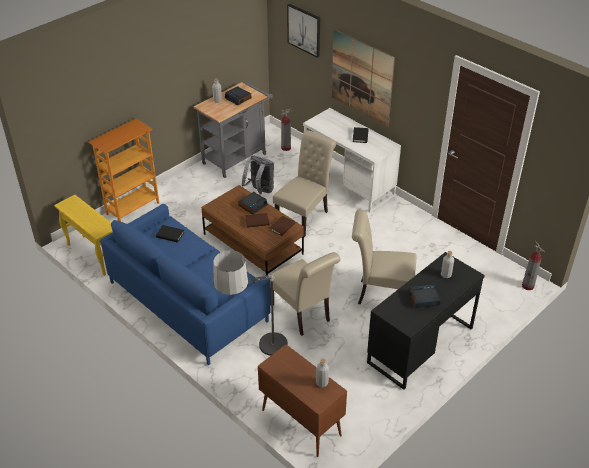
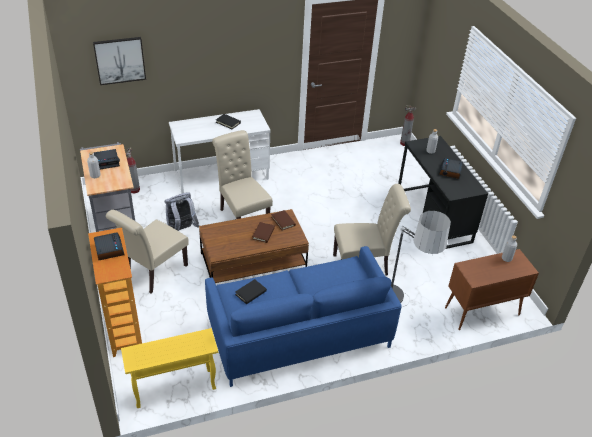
camera: 65 degrees left, 0 degrees up
(253, 205) = (238, 228): alarm clock -> alarm clock (109, 249)
(362, 77) = (204, 71): picture -> none
(380, 294) = (368, 213): beige chair -> beige chair (154, 273)

